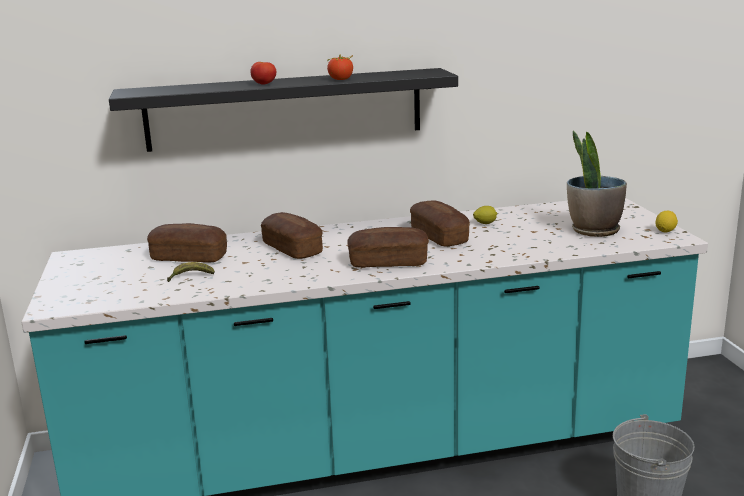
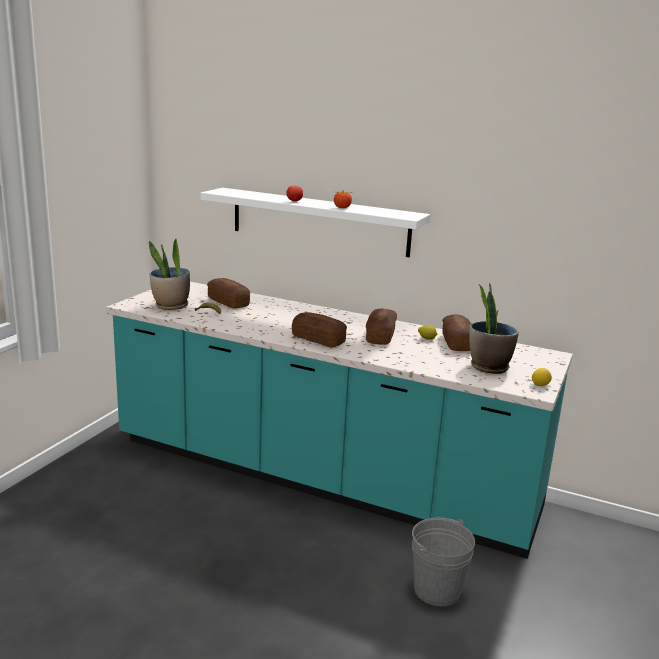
camera: 35 degrees right, 0 degrees up
(121, 287) = (171, 306): none -> potted plant
(285, 109) = (319, 221): black shelf -> white shelf
(292, 249) = (285, 315): bread -> bread (456, 343)

